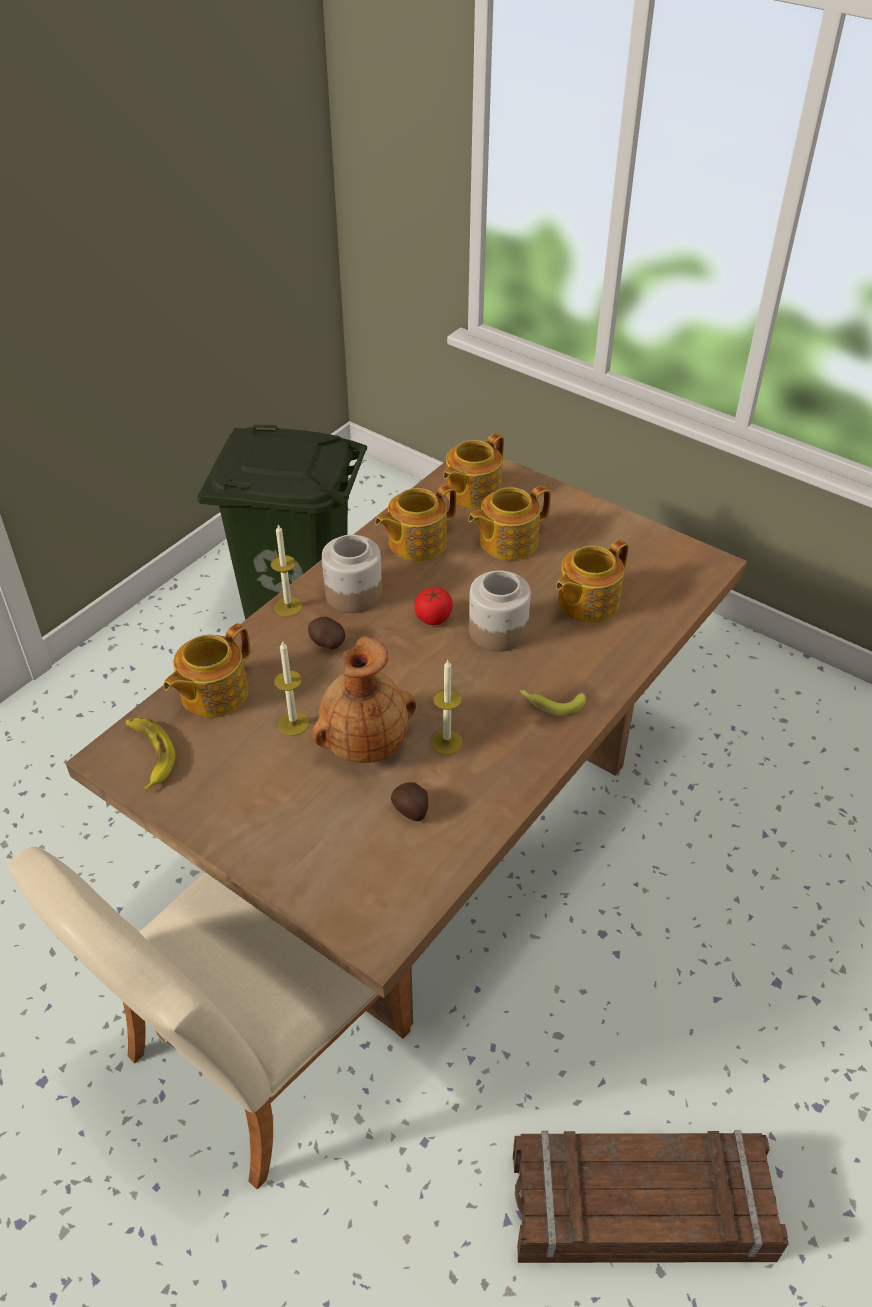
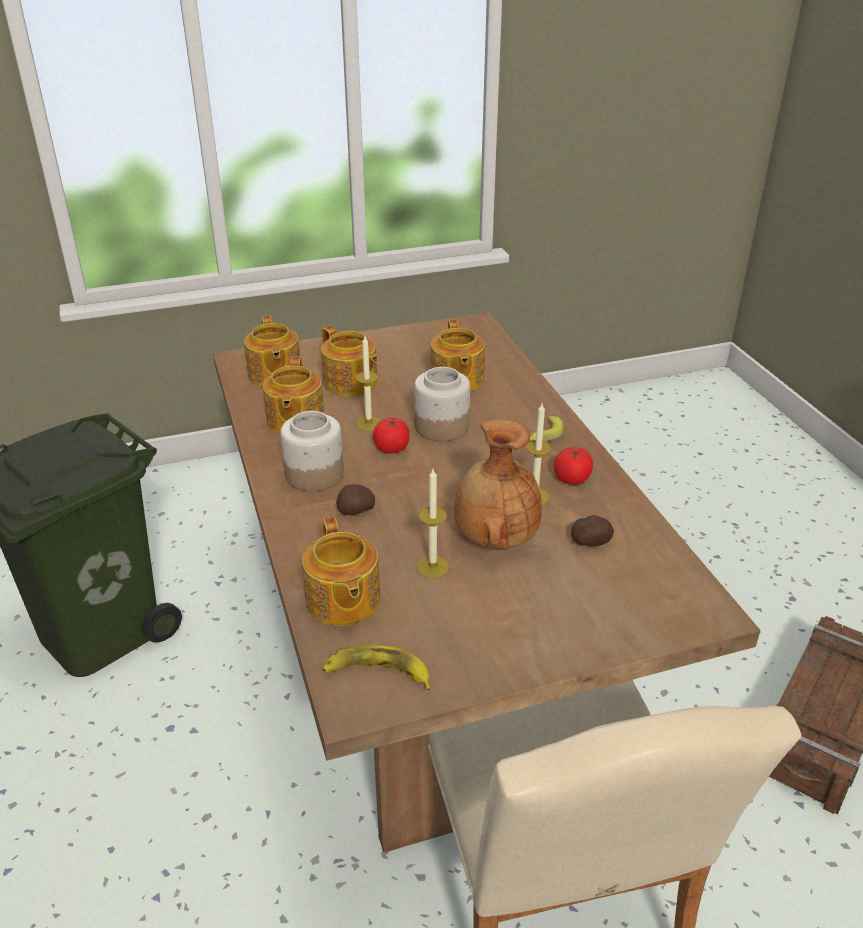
camera: 55 degrees left, 10 degrees down
(288, 607) = (284, 514): candle -> candle (368, 423)
(500, 756) = (572, 479): none -> tomato
(507, 541) = (350, 384): teapot -> teapot turned 45 degrees counterclockwise

